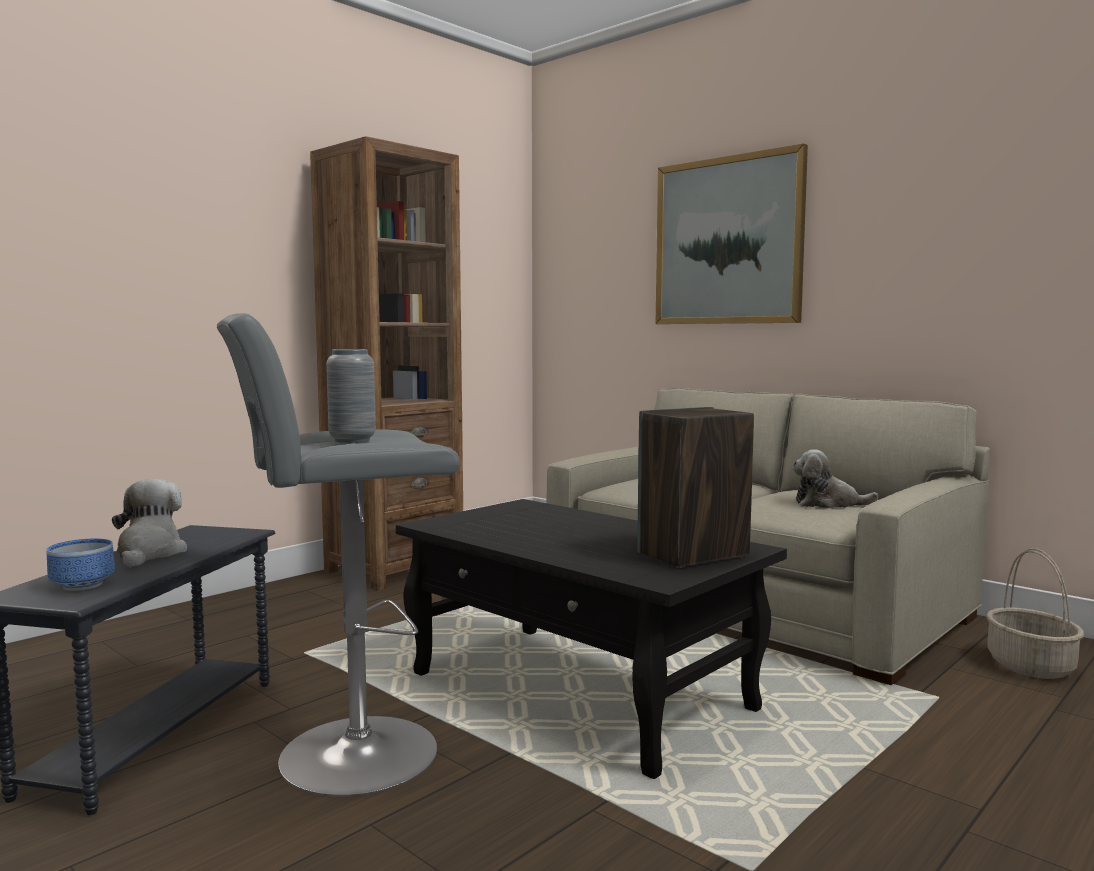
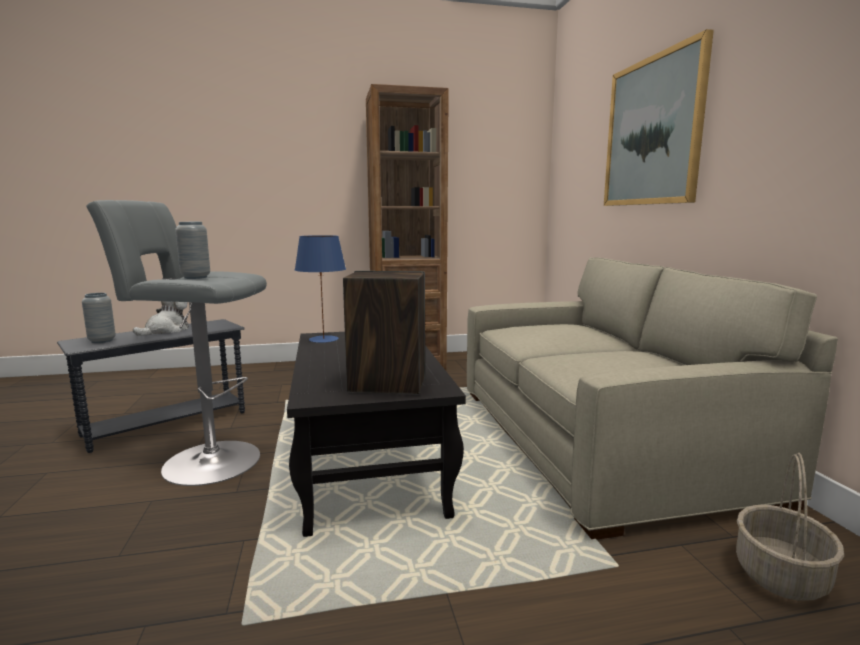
camera: 35 degrees right, 5 degrees up
(79, 585) = (102, 341): bowl -> grey vase
(455, 526) = (323, 339): none -> blue table lamp
(828, 504) = (623, 367): plush toy -> none

